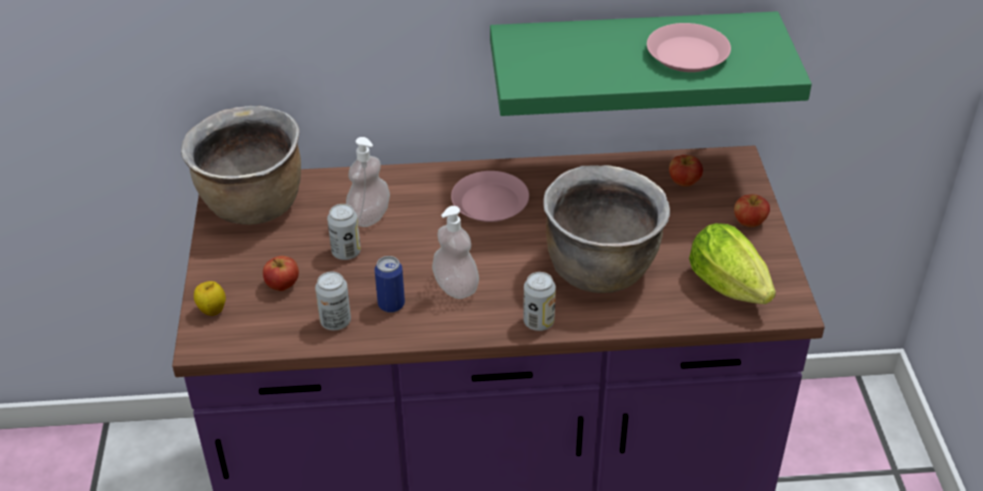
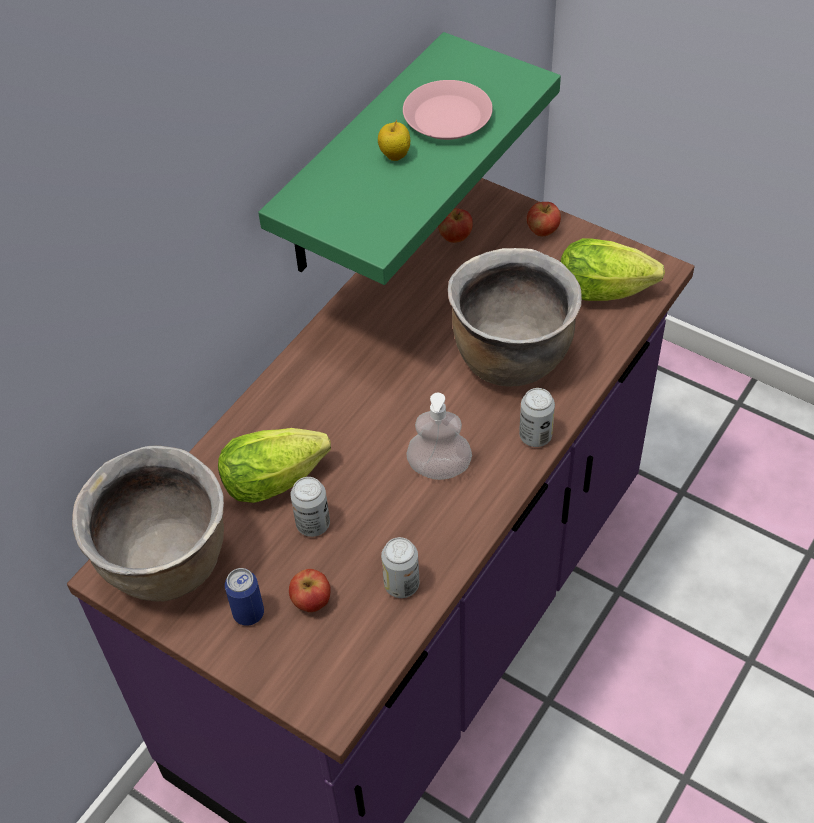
camera: 50 degrees left, 10 degrees up
(213, 311) = (293, 679): apple -> apple (395, 156)
(369, 217) = (279, 478): soap dispenser -> lettuce
(391, 304) = (418, 529): can -> can (248, 613)
(490, 202) = (350, 378): pink plate -> none

